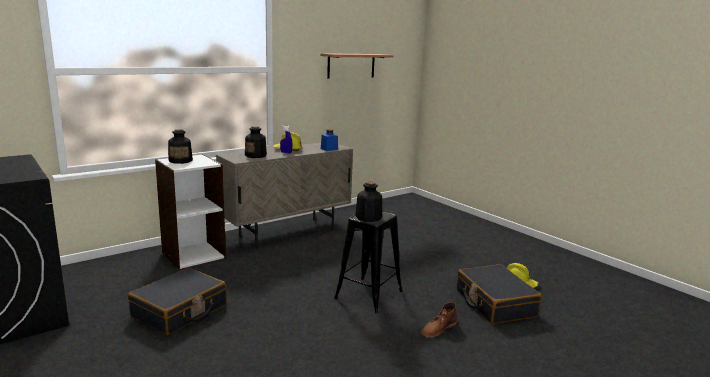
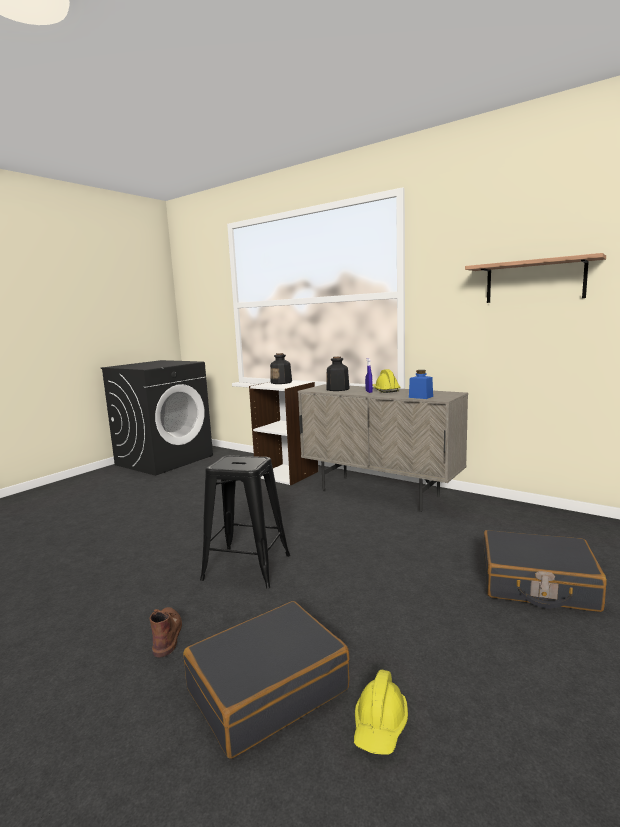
camera: 75 degrees right, 5 degrees down
(180, 311) = (182, 496): black suitcase -> black suitcase (537, 584)
(368, 217) = (231, 461): bottle -> none
(438, 329) = (166, 633): brown boot -> brown boot turned 45 degrees clockwise

